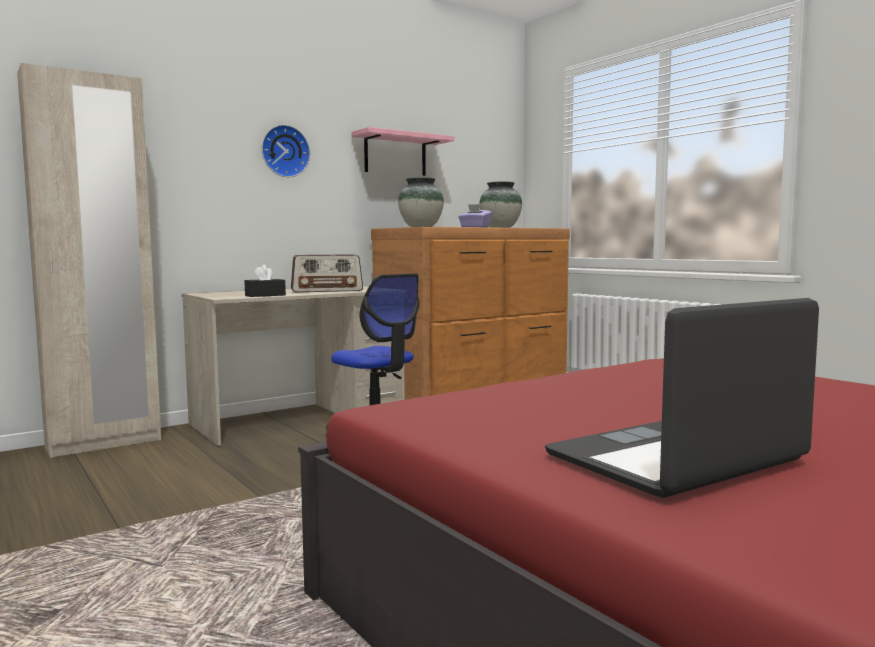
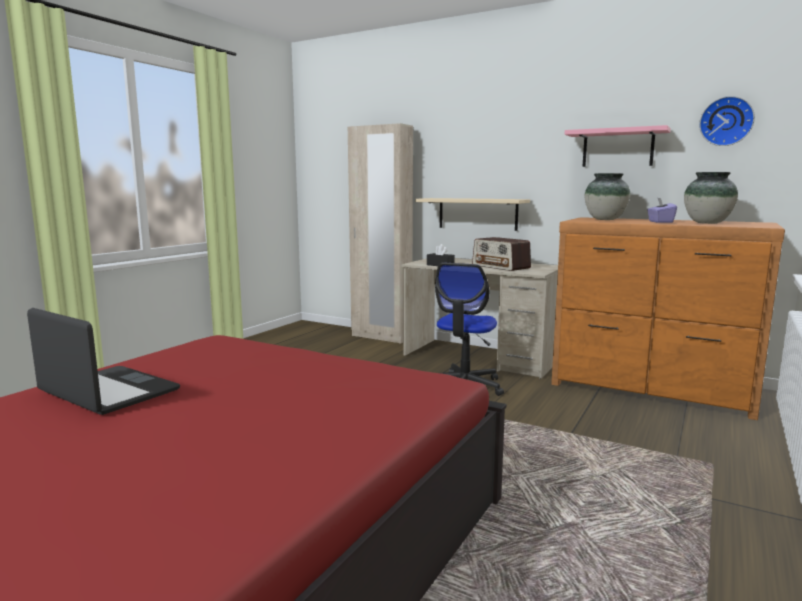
camera: 65 degrees right, 5 degrees up
(244, 227) = (477, 213): none -> beige shelf
(284, 151) = (511, 156): wall clock -> wall clock (726, 121)

